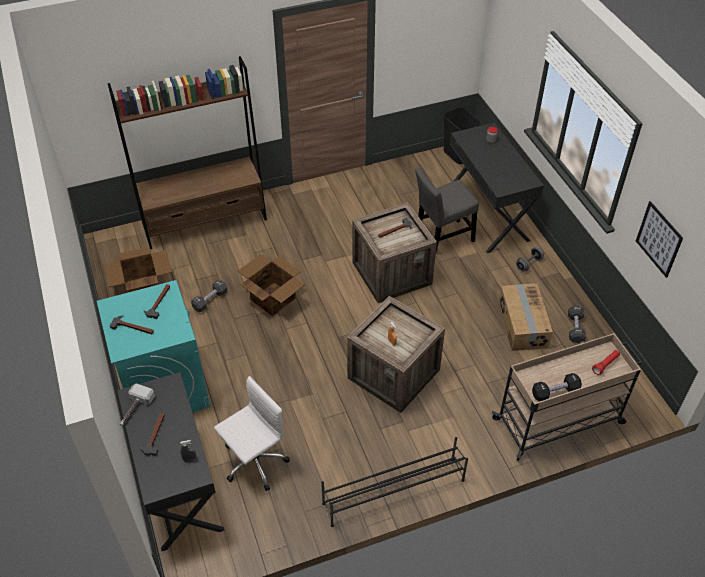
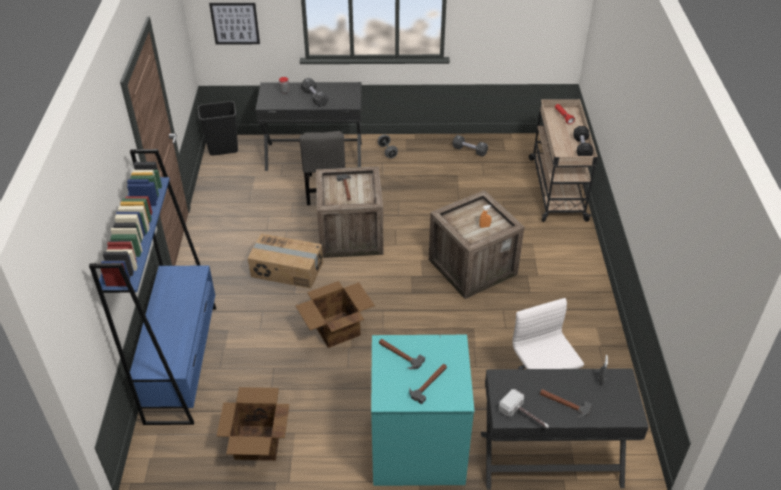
camera: 70 degrees left, 5 degrees down
(205, 222) = (182, 362): brown bookcase -> blue bookcase
(210, 300) = (310, 382): black dumbbell -> black dumbbell (315, 98)
(393, 491) = (597, 301): black shoe rack -> none
(522, 325) = (452, 176): cardboard box -> cardboard box (287, 270)
(659, 239) = (504, 24): picture -> picture (235, 23)

